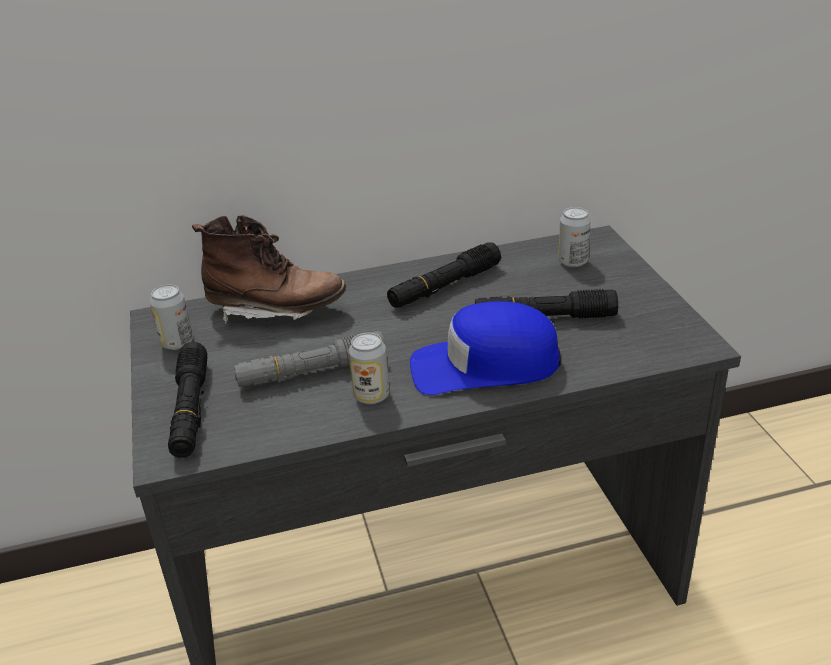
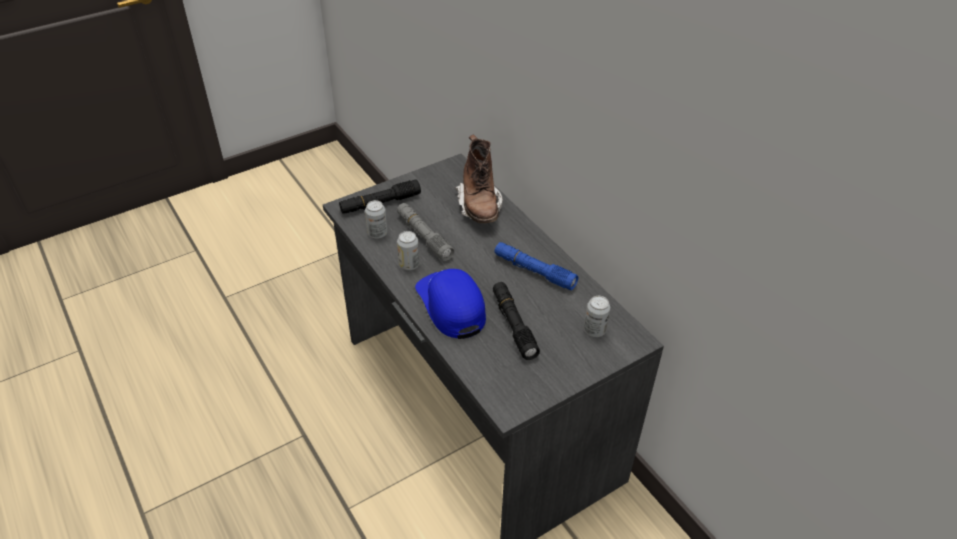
camera: 70 degrees right, 10 degrees up
(177, 343) = (435, 180): can -> can (377, 233)
(444, 286) = (534, 271): black flashlight -> blue flashlight

